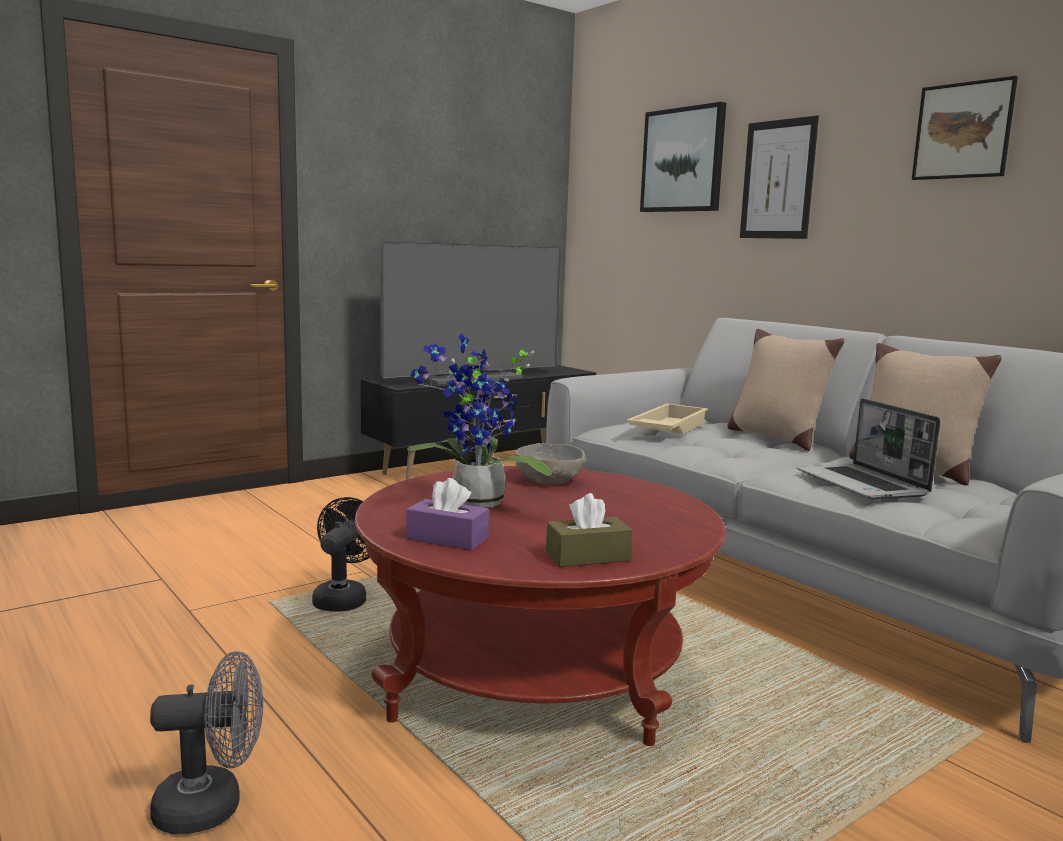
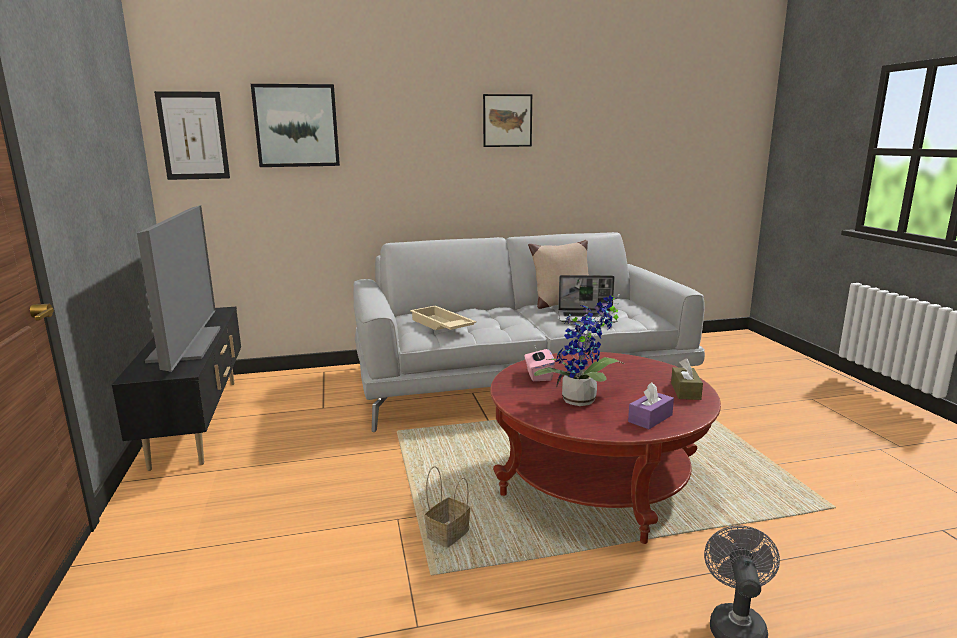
camera: 65 degrees left, 5 degrees up
(343, 598) = (447, 536): black fan -> basket
(549, 480) = (538, 375): grey bowl -> pink tissue box
(776, 437) = (480, 310): beige pillow -> none
(778, 179) = (389, 144): picture -> picture (193, 136)

